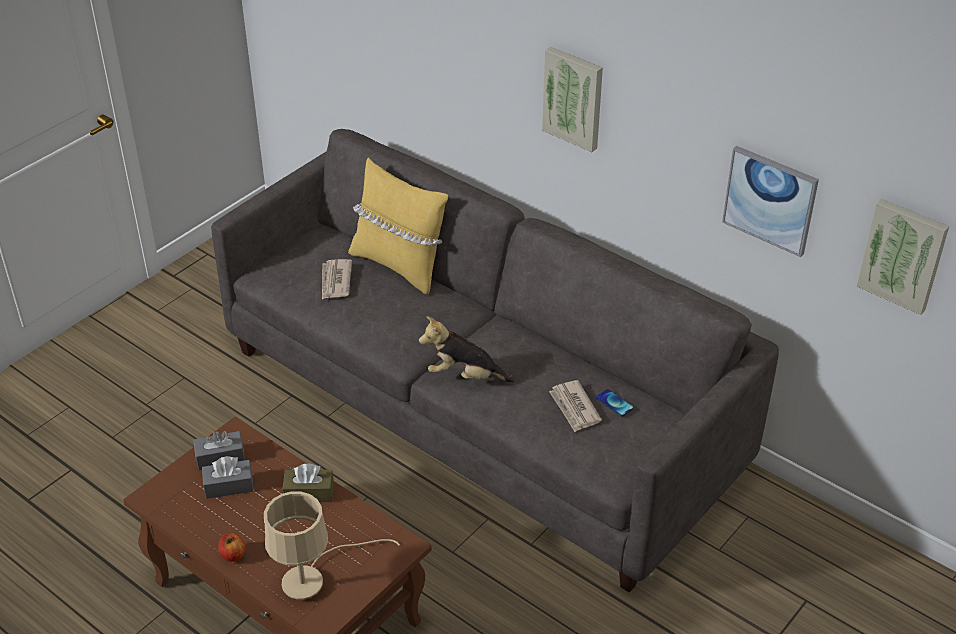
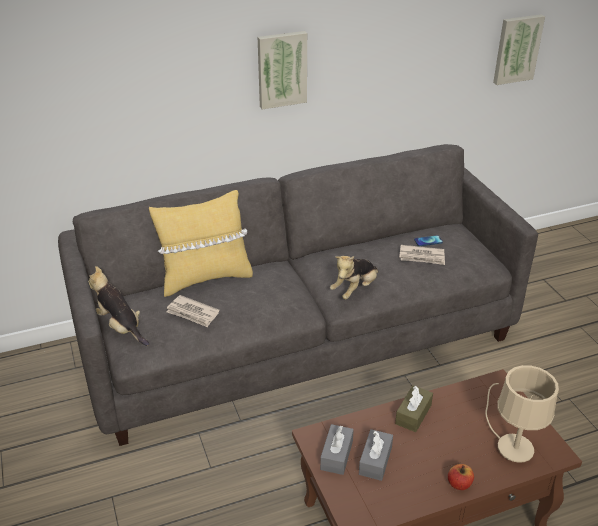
camera: 60 degrees left, 5 degrees down
(292, 250) = (121, 327): none -> plush toy
(770, 200) = (435, 62): picture -> none

